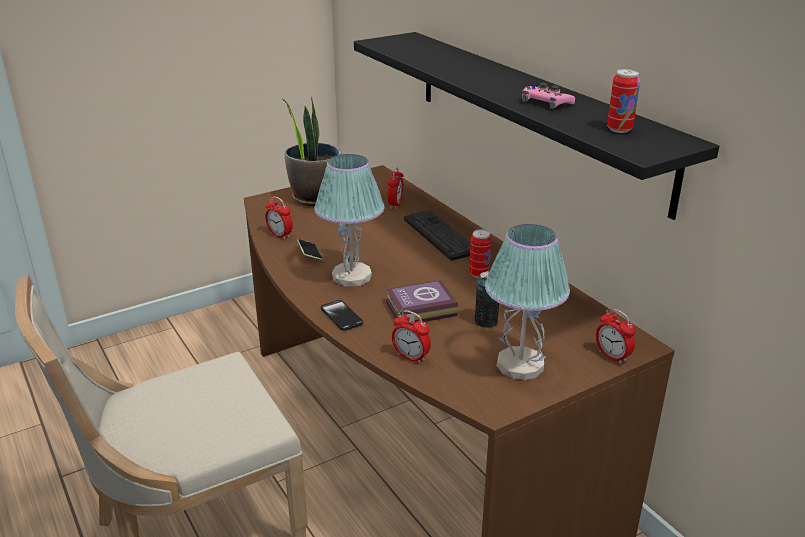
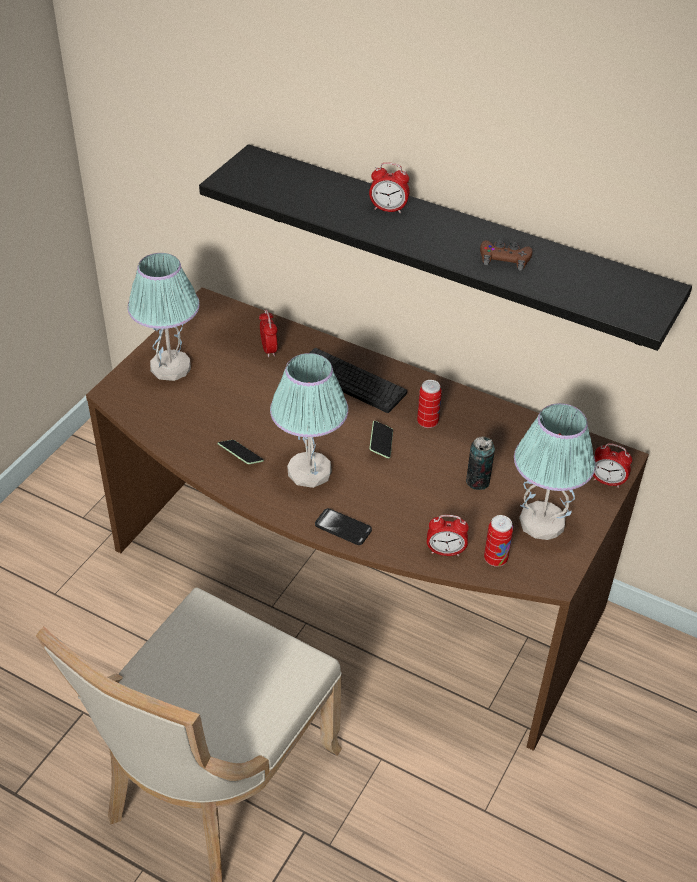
camera: 30 degrees left, 15 degrees up
(280, 235) = (183, 440): alarm clock -> alarm clock (388, 209)
(315, 198) = (170, 368): potted plant -> table lamp
(419, 308) = (406, 488): book -> none
(426, 276) = (381, 444): none -> phone
(546, 103) = (504, 259): pink game controller -> brown game controller
(619, 129) = (600, 286): can -> can (495, 559)

